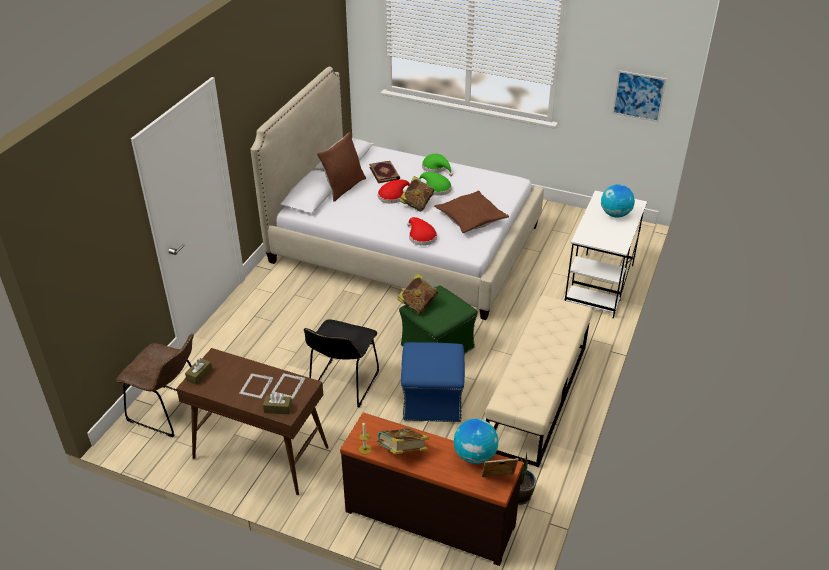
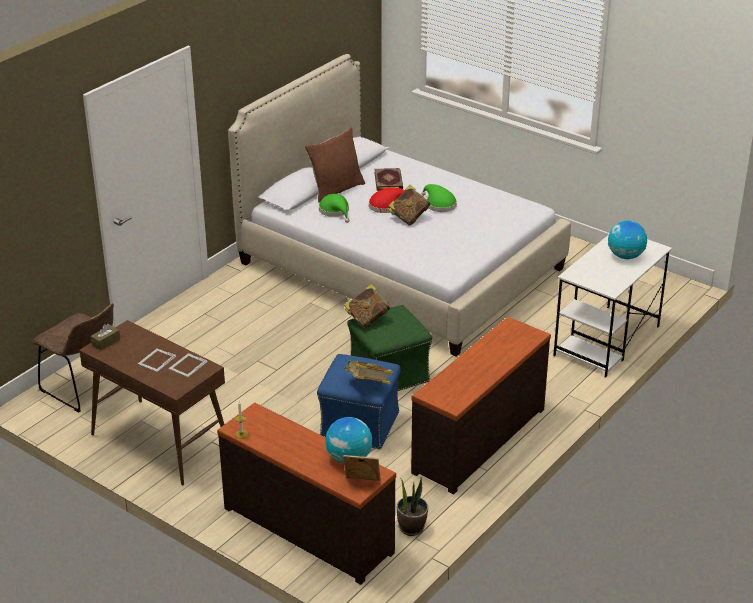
camera: 15 degrees right, 5 degrees down
(278, 408) = (169, 383): brown tissue box -> none
(343, 386) = (270, 395): black chair -> none
(402, 452) = (277, 443): book -> book (368, 385)
(421, 236) = (398, 251): red hat -> none
(436, 168) = (450, 183): green hat -> green hat (335, 211)
(470, 218) = (463, 240): brown pillow -> none
(537, 396) = (477, 439): beige bench -> brown dresser
(638, 96) = (688, 125): picture -> none

